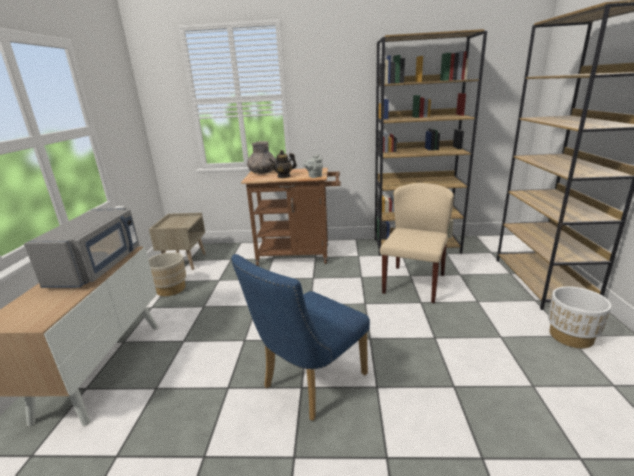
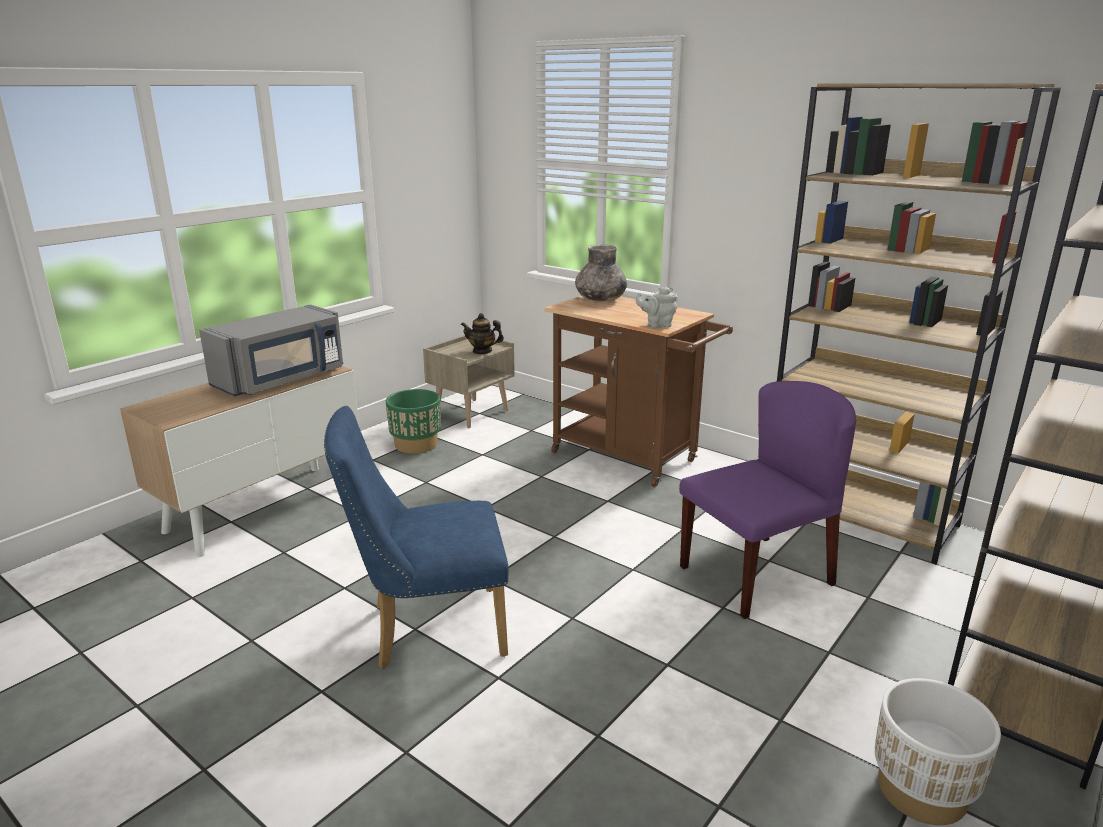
camera: 35 degrees right, 0 degrees up
(171, 289) = (416, 445): beige planter -> green planter
(284, 176) = (615, 313): teapot -> teapot (482, 351)
(413, 283) = (756, 574): beige chair -> purple chair

